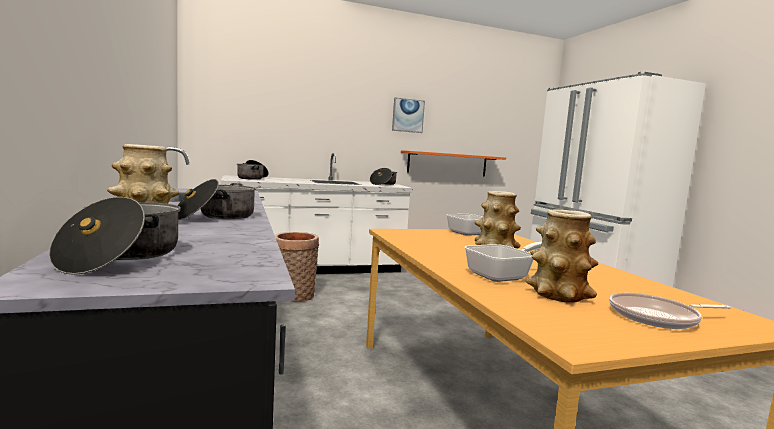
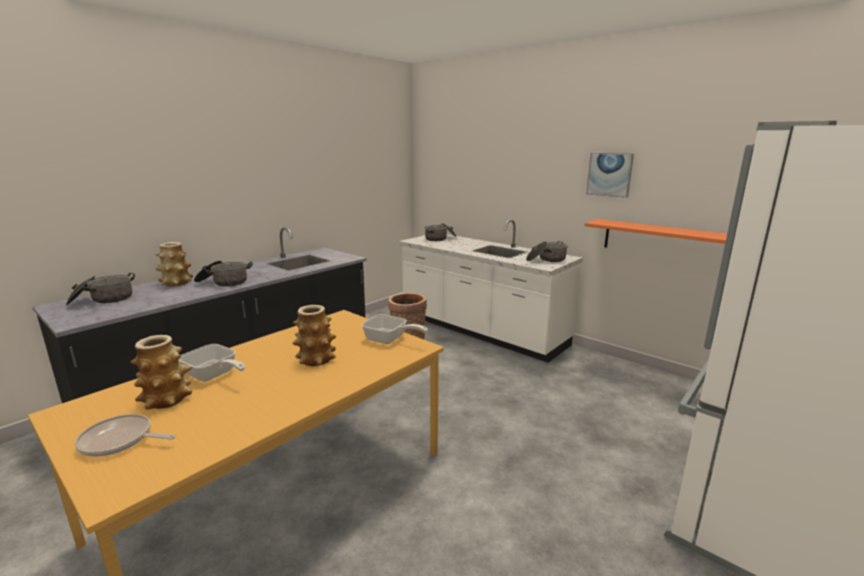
camera: 60 degrees right, 10 degrees up
(658, 317) = (119, 440): frying pan -> frying pan turned 45 degrees counterclockwise

